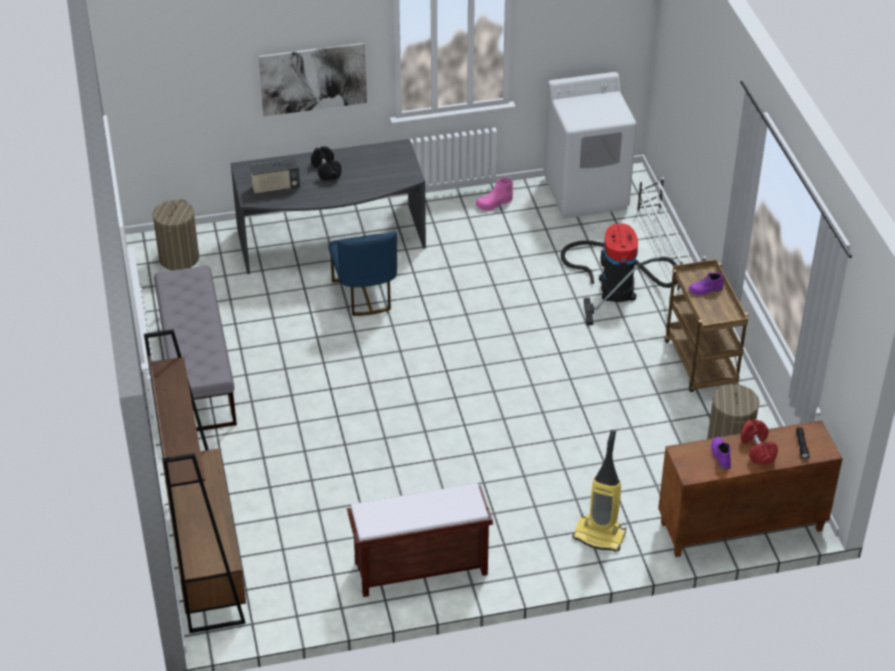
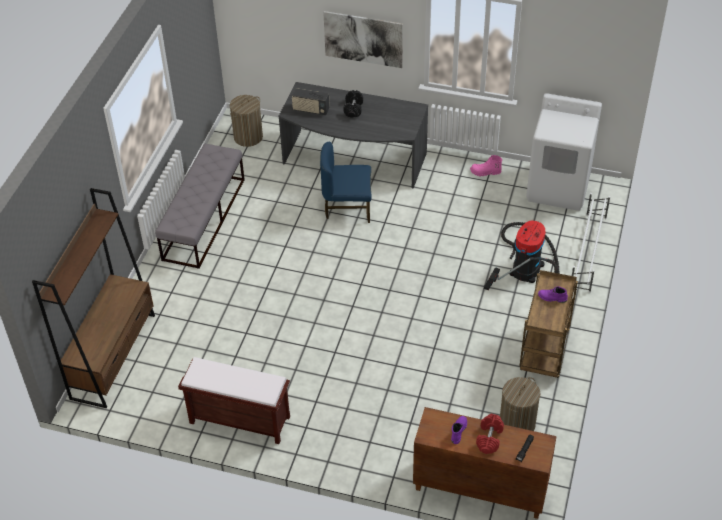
camera: 30 degrees right, 5 degrees up
(365, 294) = (347, 207): blue chair -> blue chair turned 75 degrees clockwise
(600, 535) = (375, 450): vacuum cleaner -> none

